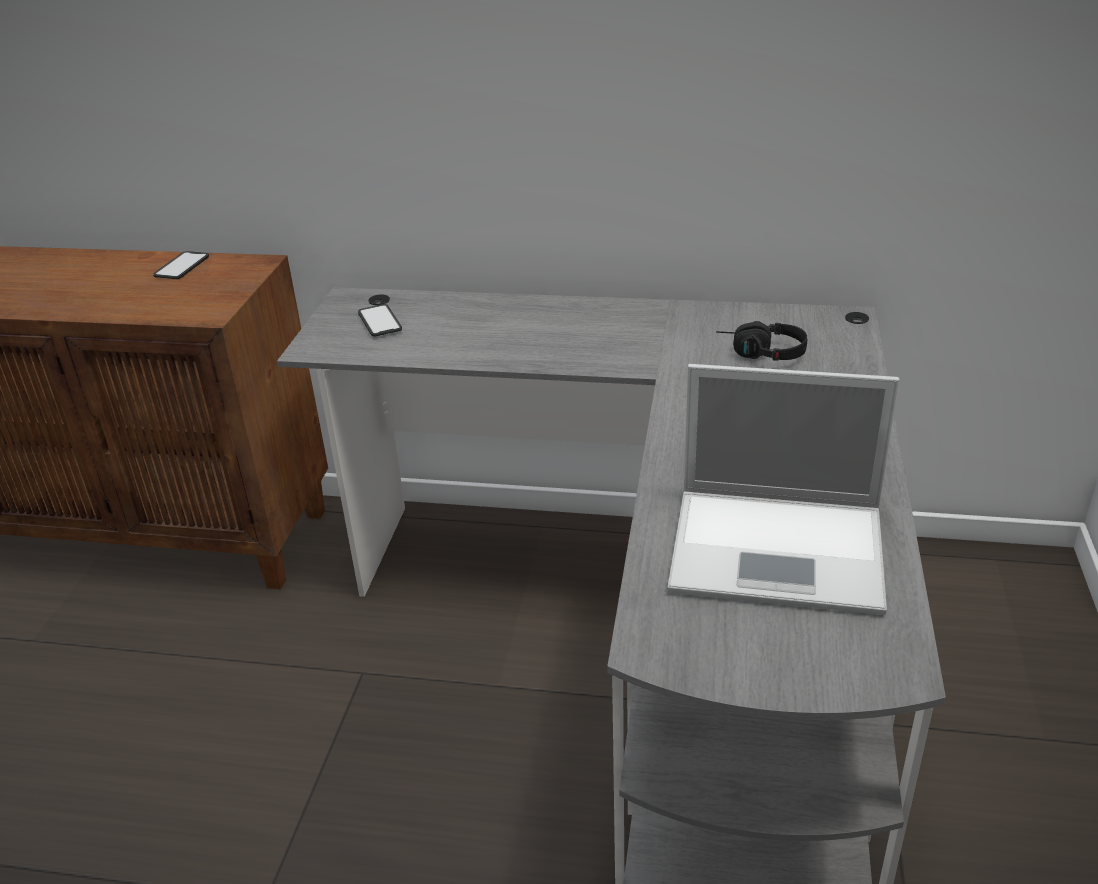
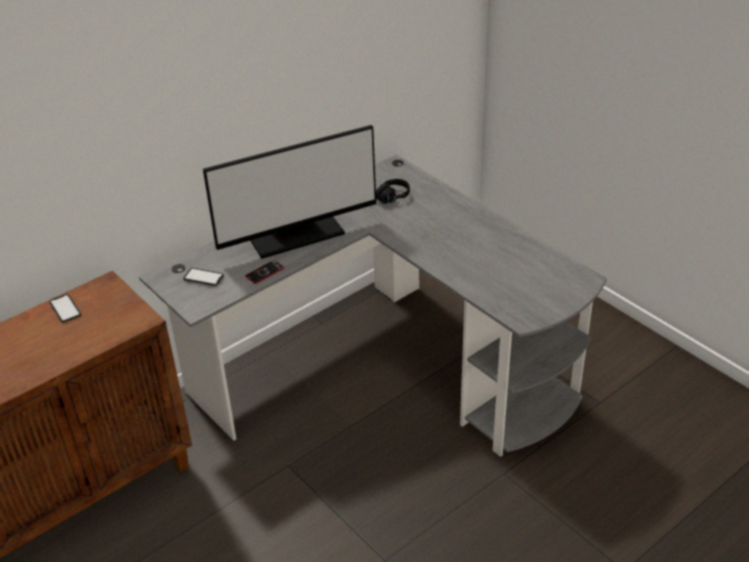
camera: 50 degrees left, 5 degrees up
(447, 353) = (264, 272): none -> phone
(562, 331) = (295, 233): none -> monitor
(782, 550) = (509, 266): laptop -> none

